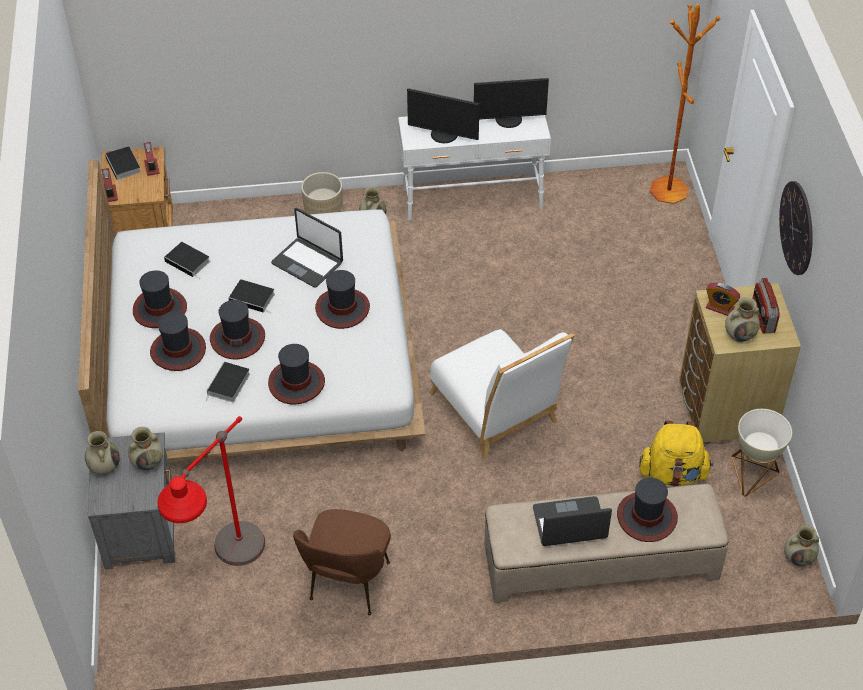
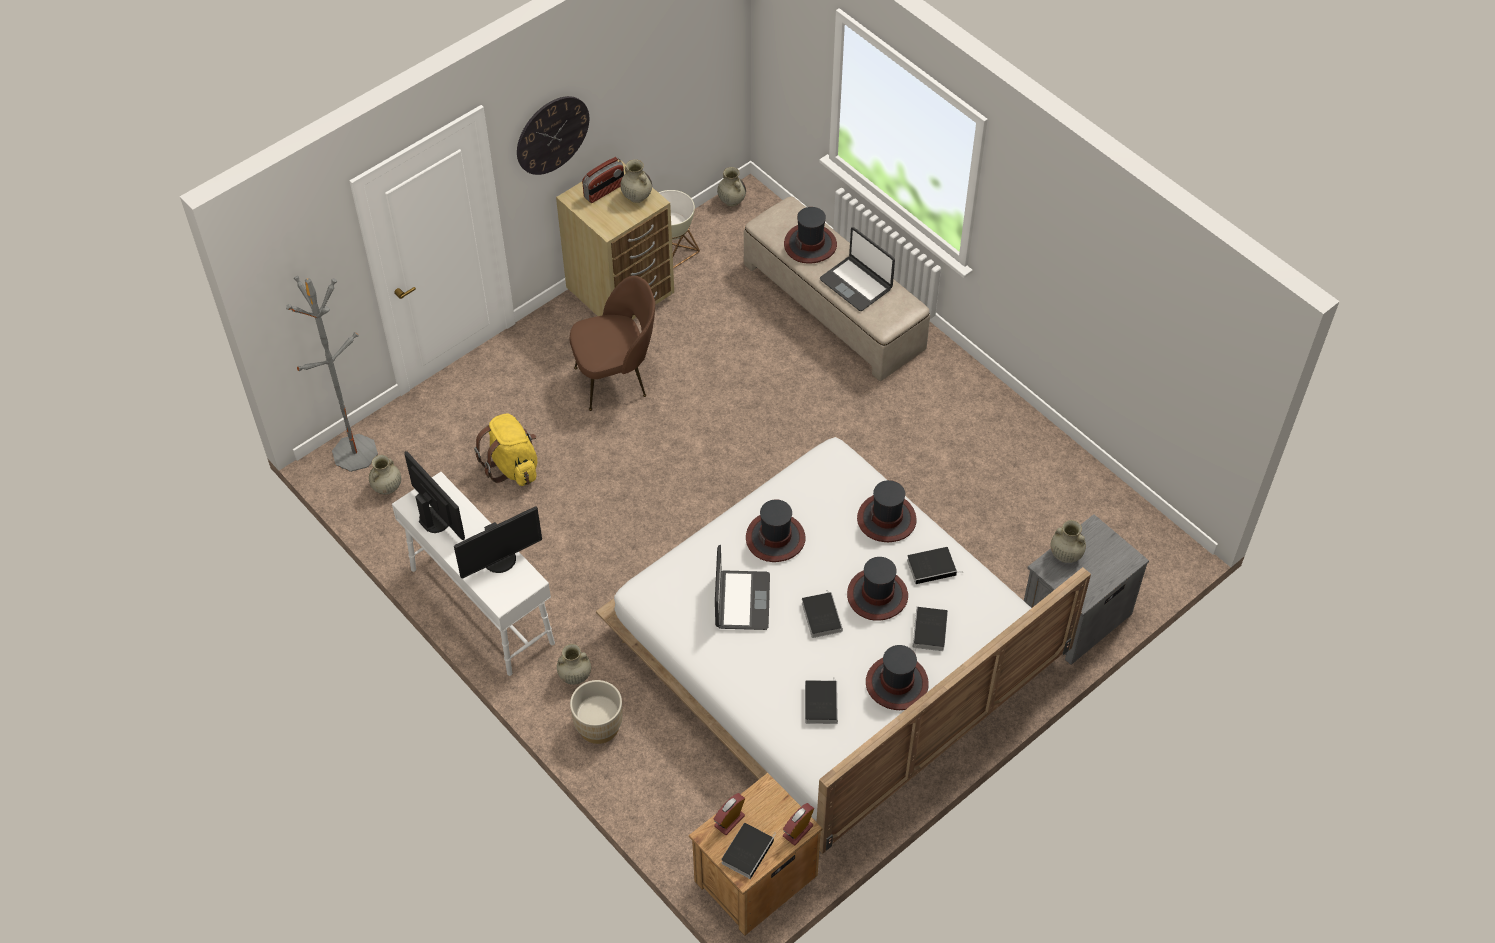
camera: 125 degrees left, 5 degrees up
(105, 467) = (1097, 582): beige vase -> beige vase (387, 488)
(178, 350) = (930, 632): hat -> book
(227, 574) = (1057, 527): red floor lamp -> none
(347, 587) = (996, 443): brown chair -> brown chair (617, 381)
(443, 135) = (500, 560): monitor -> monitor turned 75 degrees clockwise
(497, 413) = (744, 441): white chair -> none
(669, 190) = (355, 452): orange clothes rack -> grey clothes rack
(673, 474) = (712, 300): yellow backpack -> yellow backpack (513, 466)
(720, 308) = (615, 219): alarm clock -> none

